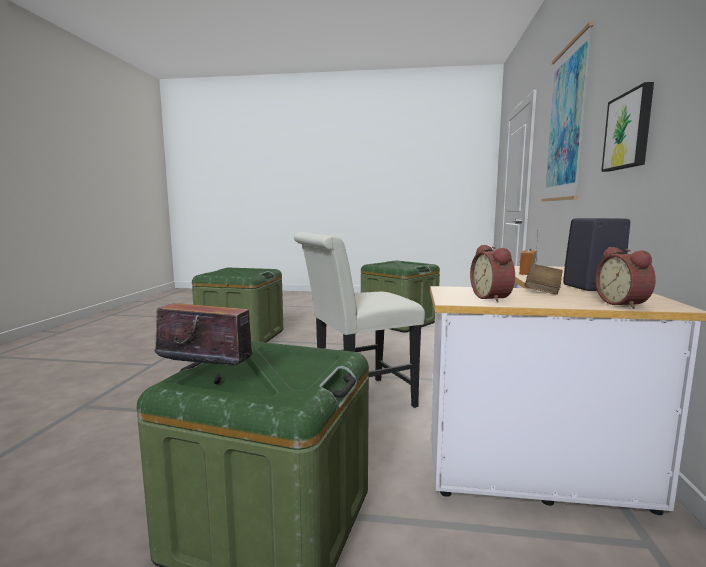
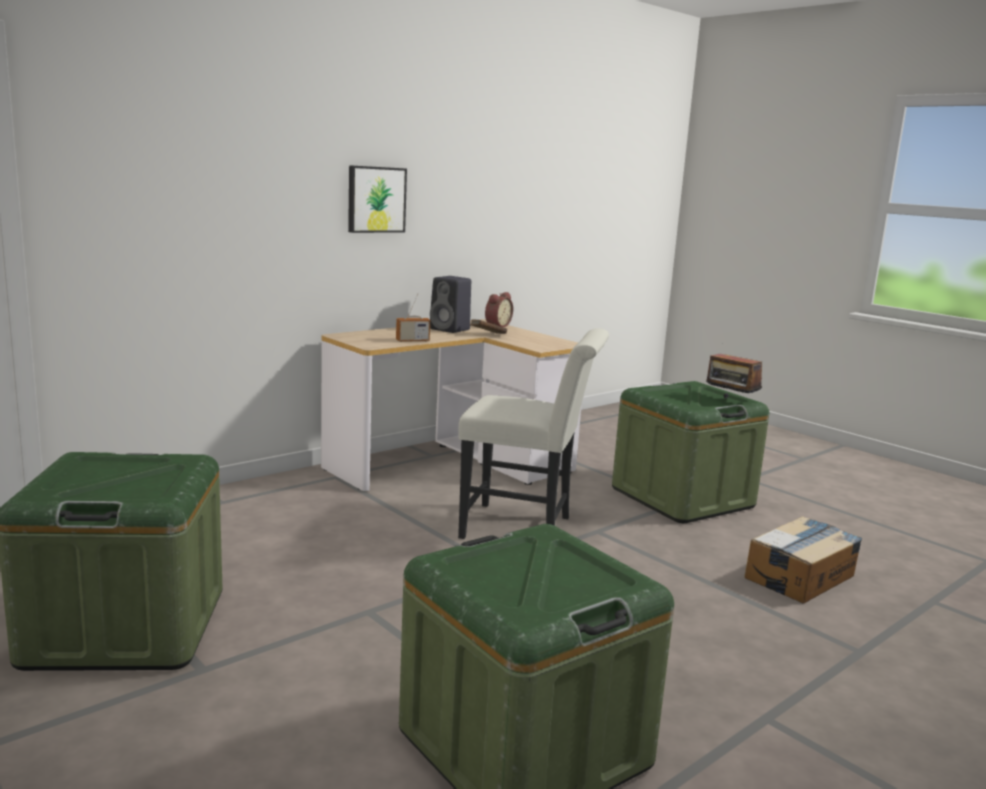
camera: 140 degrees left, 5 degrees up
(109, 450) = (800, 576): none -> cardboard box
(493, 298) = (543, 340): alarm clock -> none
(566, 124) = (218, 152): picture -> none

